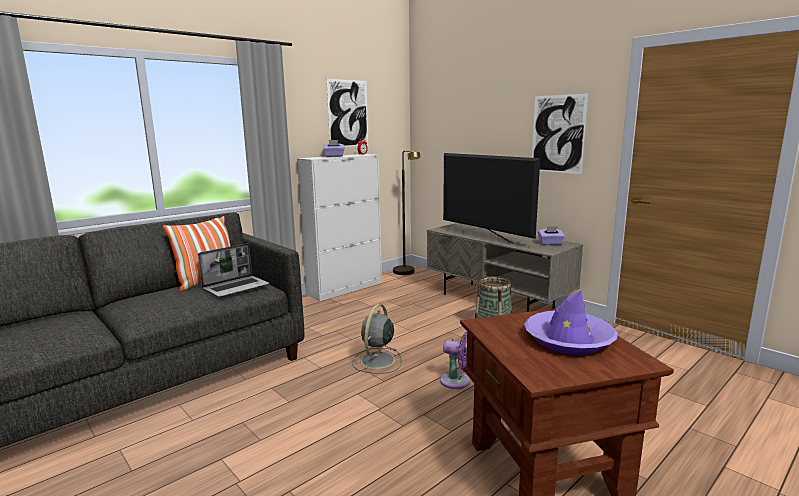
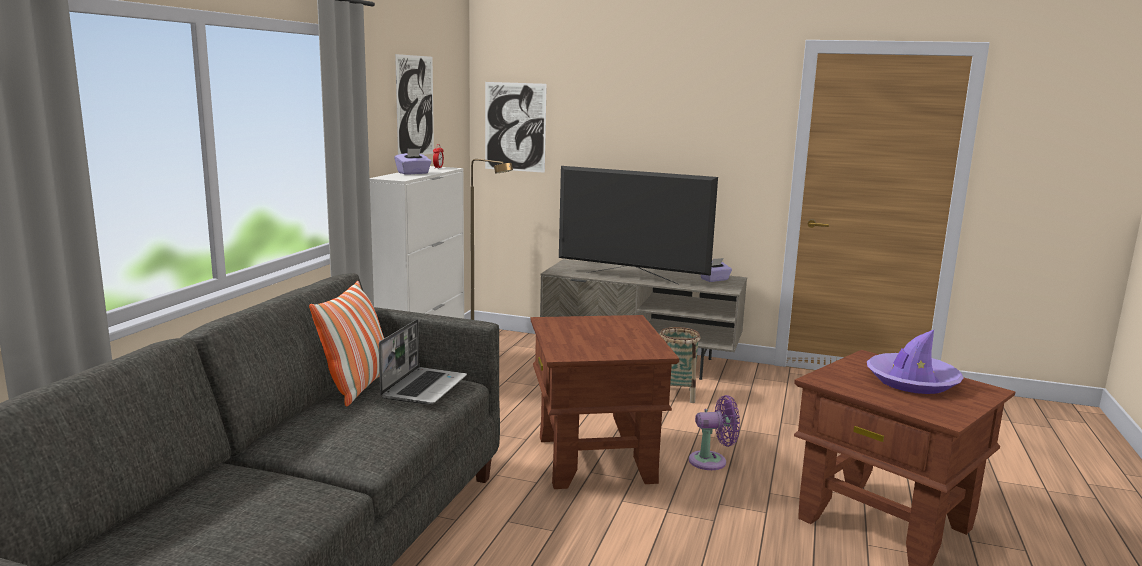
camera: 30 degrees left, 0 degrees up
(377, 361) = (594, 459): grey fan -> brown side table
(558, 134) = (712, 144): picture -> picture (515, 127)

